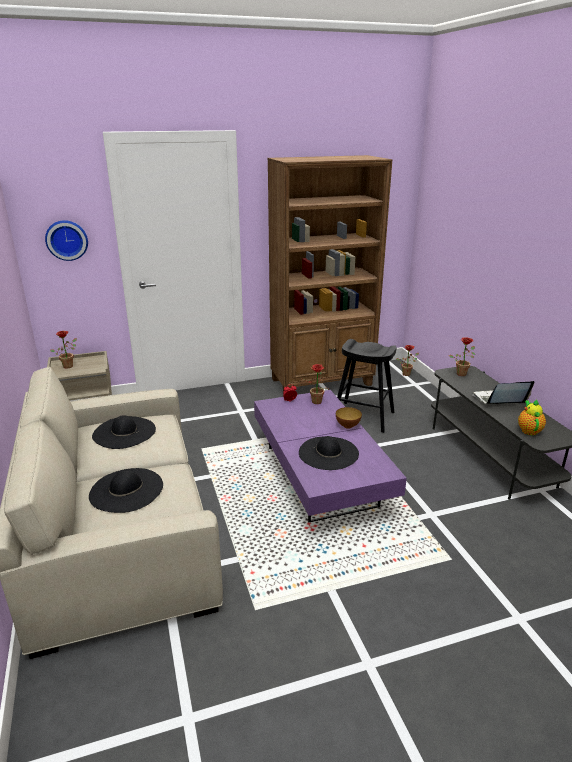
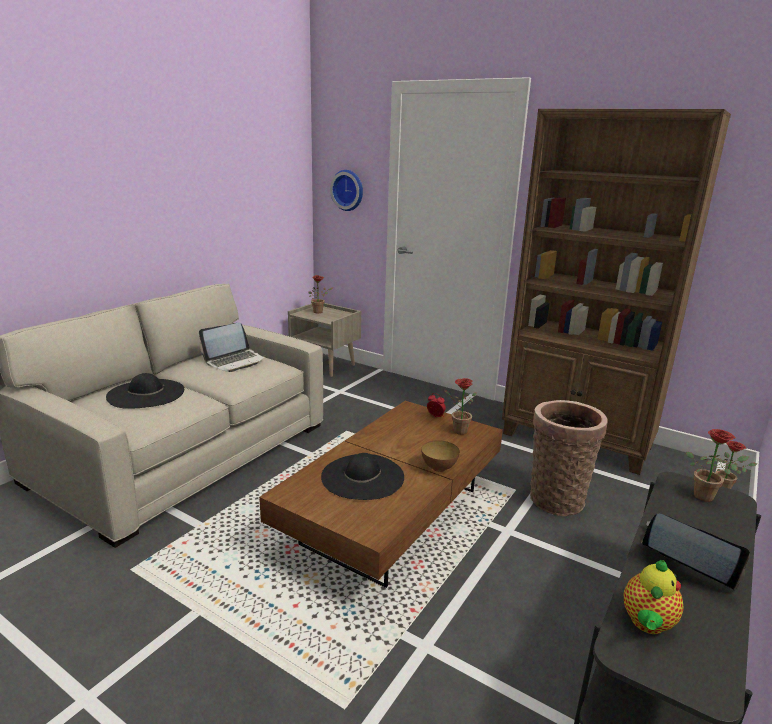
camera: 50 degrees right, 5 degrees down
(124, 432) = (235, 361): black hat -> laptop
(319, 475) = (392, 516): purple coffee table -> brown coffee table
(363, 417) = (556, 497): black stool -> basket
(528, 430) = (647, 624): teapot -> teapot turned 150 degrees clockwise

